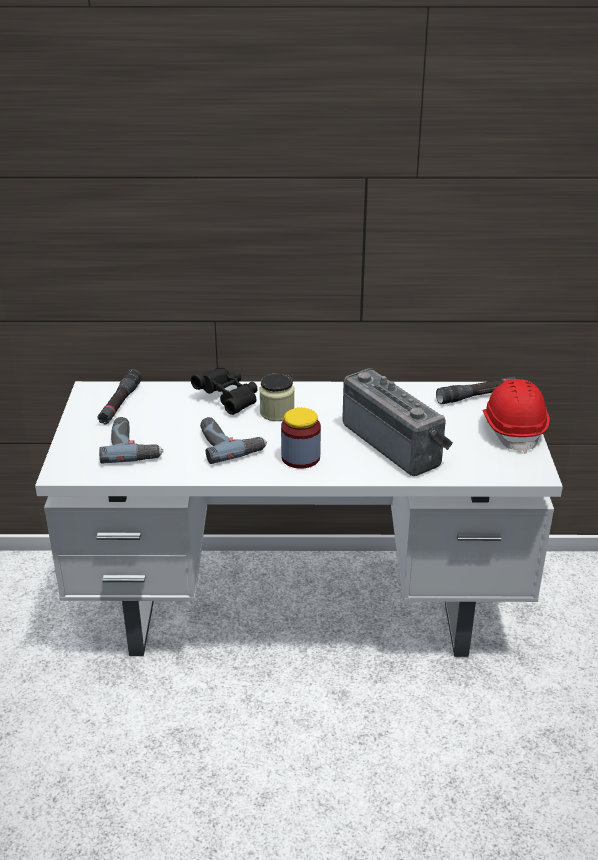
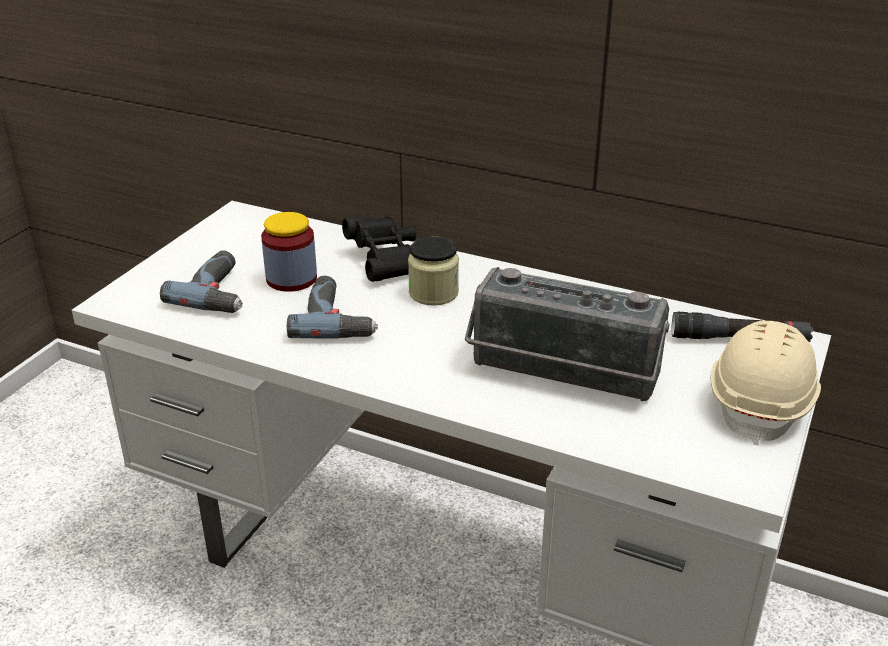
camera: 25 degrees right, 0 degrees up
(120, 404) = (255, 237): black flashlight -> none
(300, 458) = (412, 361): jar -> jar (291, 279)
(395, 443) = (562, 376): radio -> radio turned 120 degrees clockwise
(513, 429) = (761, 403): red hard hat -> beige hard hat

